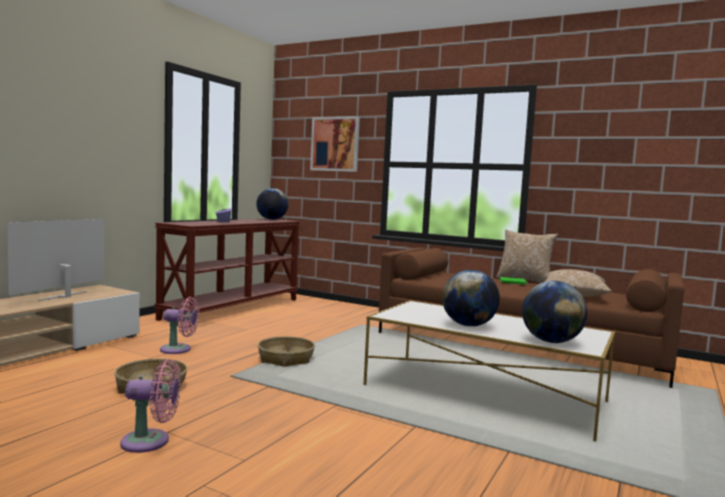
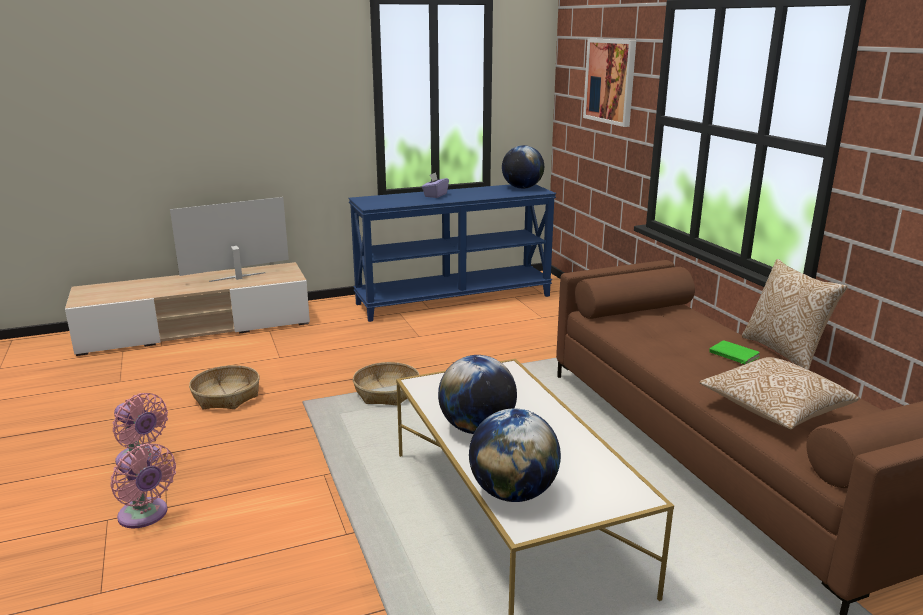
camera: 40 degrees right, 15 degrees up
(179, 350) = (314, 352): pink fan -> pink fan (145, 516)
(232, 308) = (454, 299): brown console table -> blue console table

